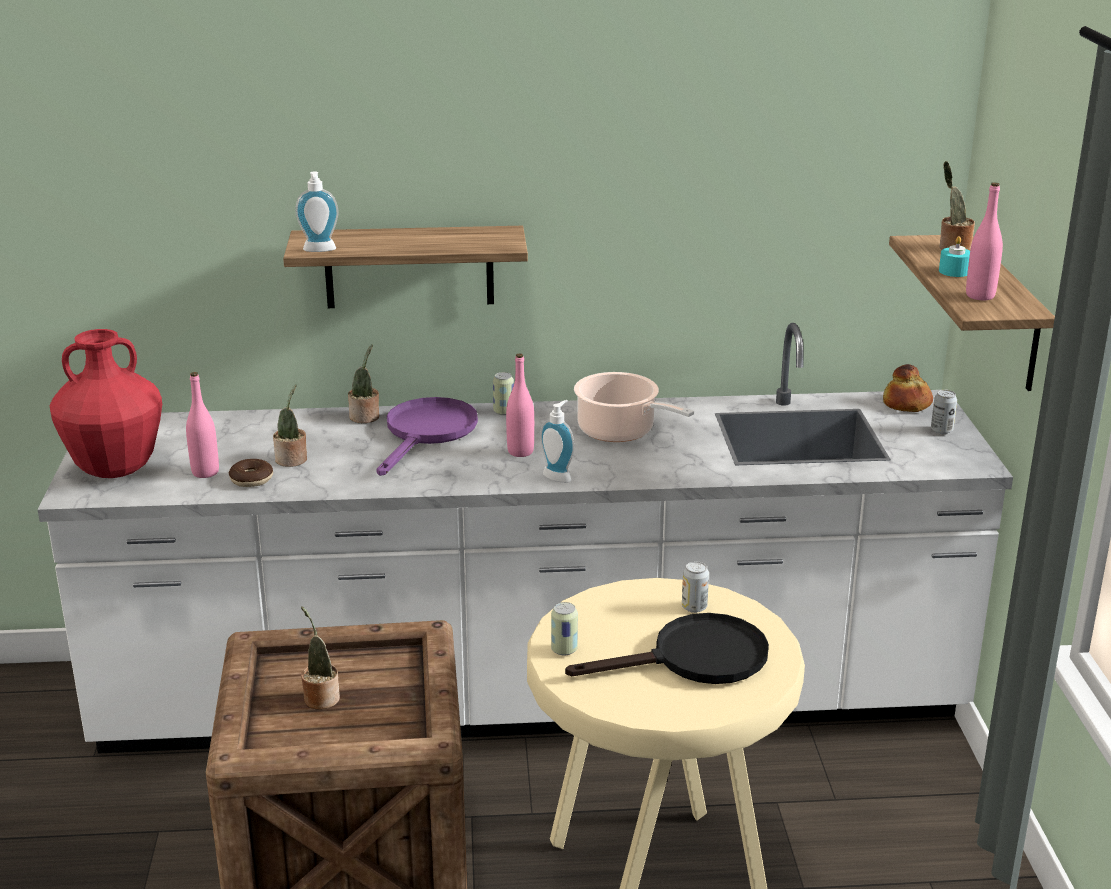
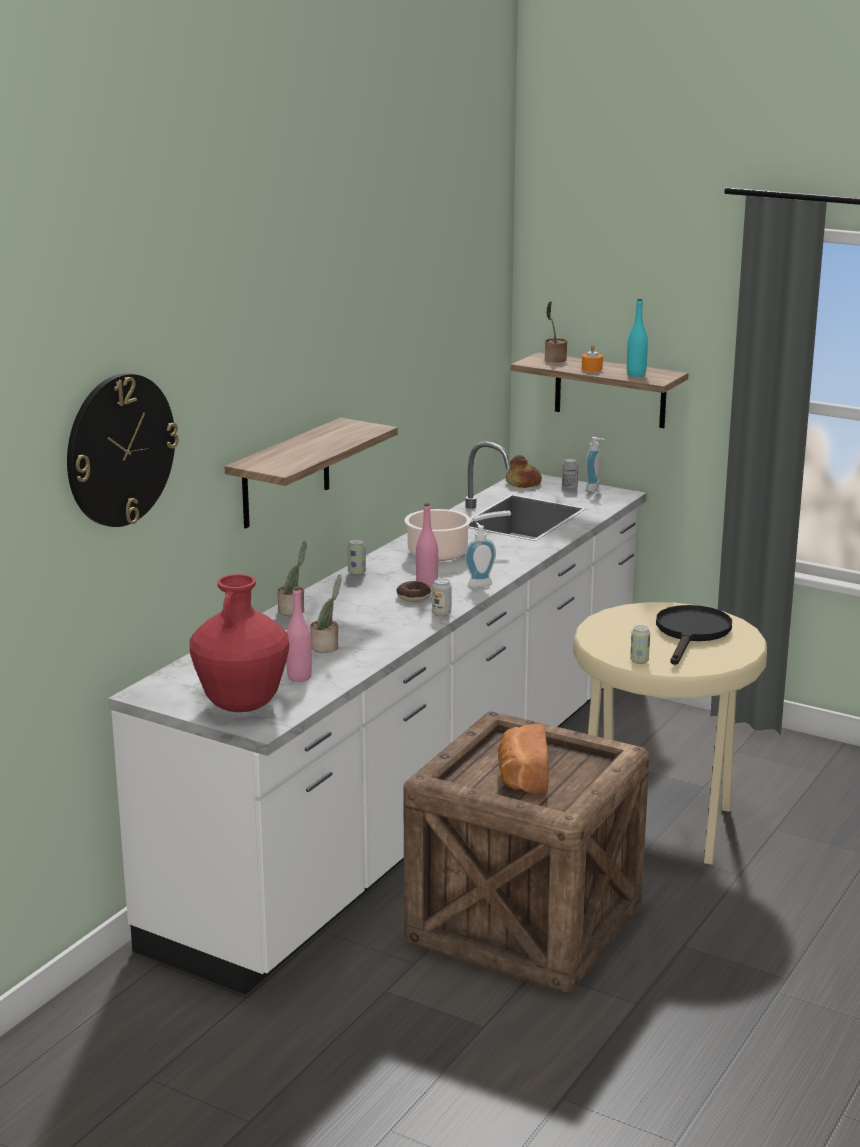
camera: 55 degrees left, 5 degrees down
(111, 172) = (120, 450): none -> wall clock
(251, 479) = (337, 665): donut -> donut (413, 597)
(319, 250) = (291, 467): soap dispenser -> soap dispenser (594, 488)
(320, 697) = (522, 777): potted plant -> bread
(427, 433) = (352, 600): purple frying pan -> none
(694, 607) = (636, 617): can -> can (441, 614)
(954, 271) = (592, 369): turquoise candle -> orange candle
(980, 296) = (636, 374): pink bottle -> turquoise bottle

